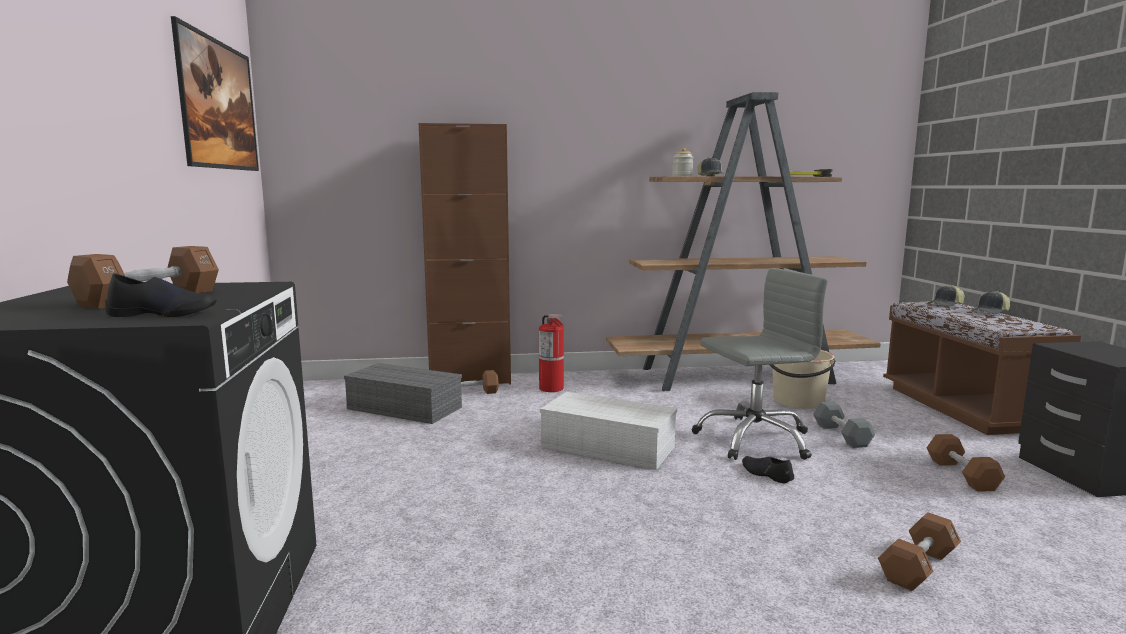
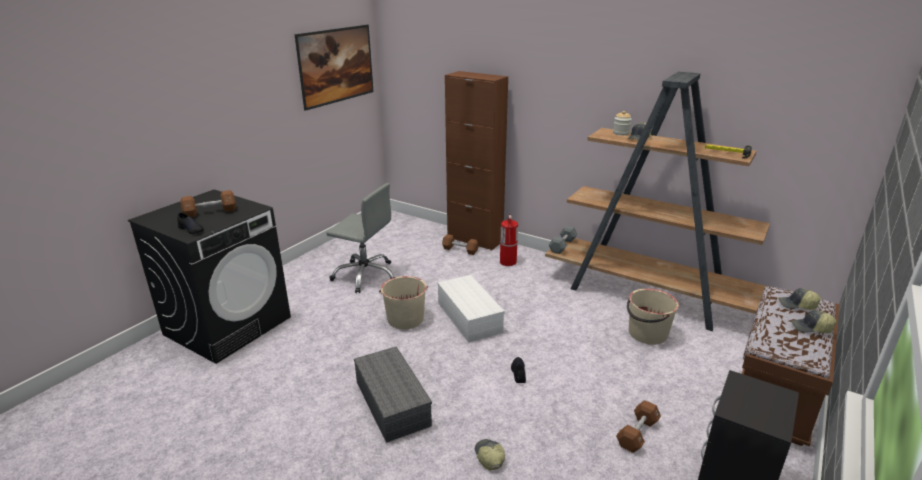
camera: 40 degrees right, 15 degrees up
(402, 408) = (414, 249): grey storage box -> grey storage box (391, 402)
(527, 477) = (405, 319): none -> beige bucket
(754, 439) = (557, 348): grey office chair -> grey office chair (365, 275)
(841, 435) = (619, 371): grey dumbbell -> grey dumbbell (562, 246)
(918, 567) = (489, 457): brown dumbbell -> cap

